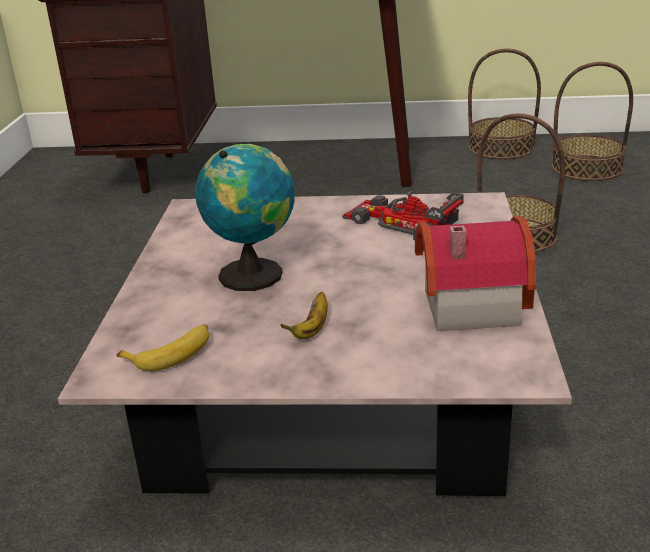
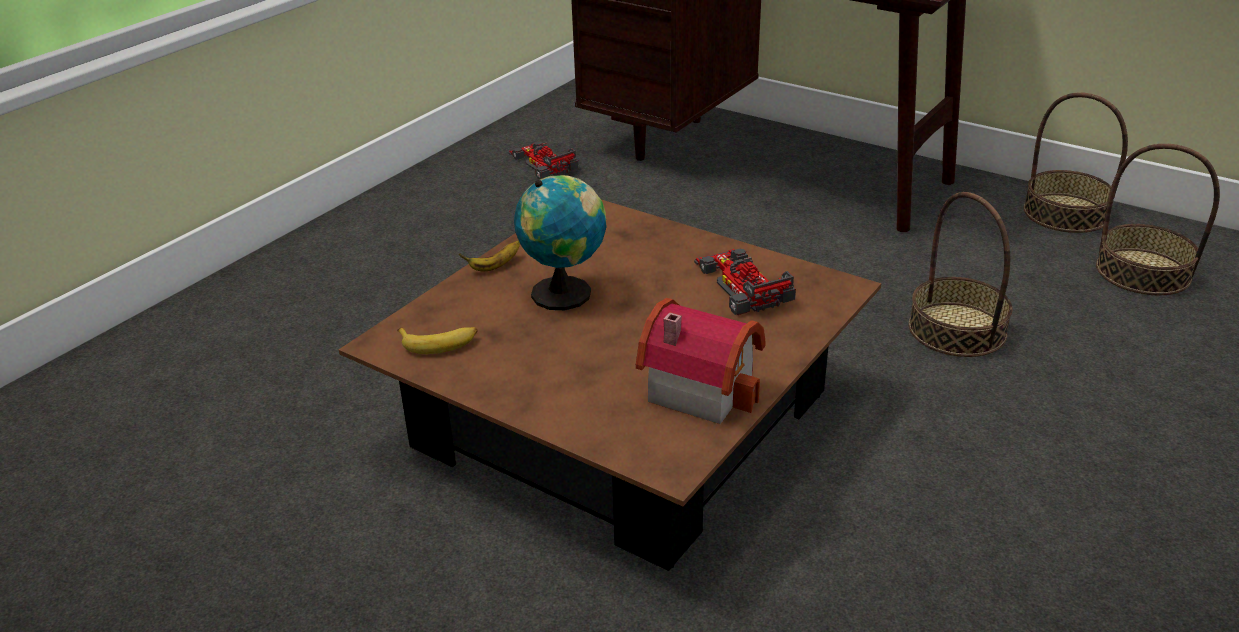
camera: 30 degrees right, 5 degrees up
(57, 216) = (542, 163): none -> toy car
(312, 329) = (555, 361): banana -> banana (494, 266)
(333, 389) = (622, 421): pink coffee table -> brown coffee table

